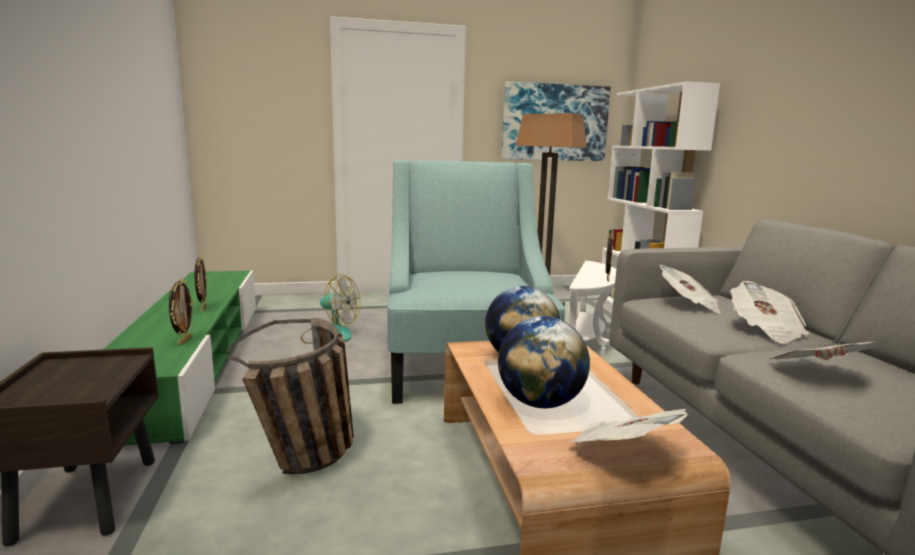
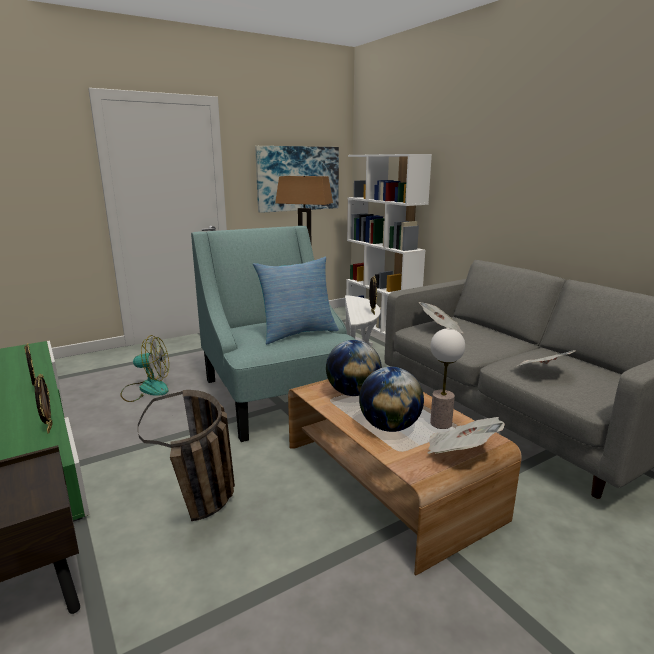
camera: 20 degrees left, 5 degrees up
(485, 283) = (297, 333): none -> pillow
(618, 412) = (440, 423): none -> table lamp
(765, 330) = (496, 343): newspaper -> none

